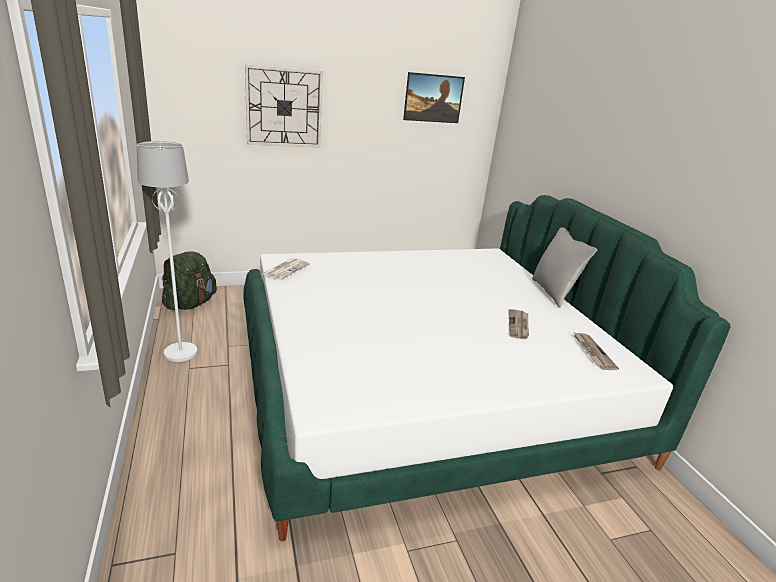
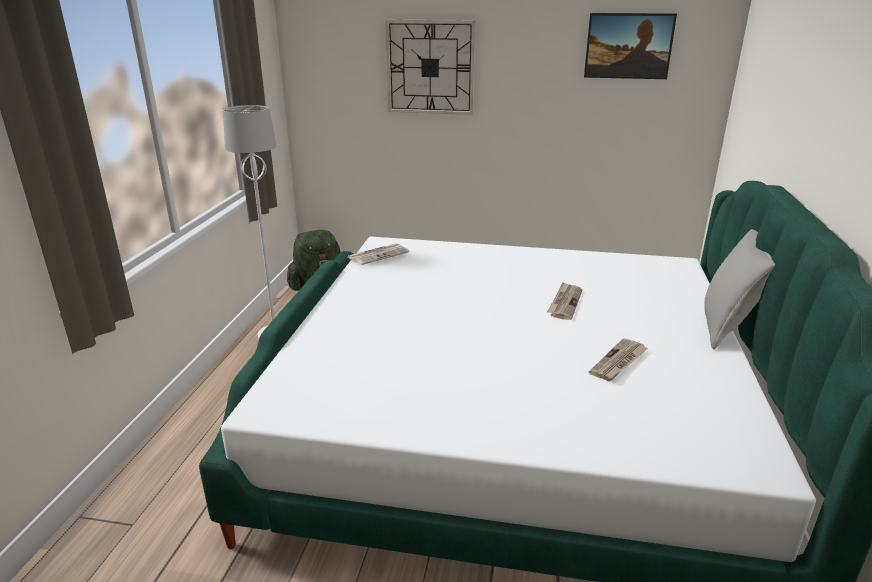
camera: 30 degrees right, 0 degrees up
(592, 352) = (706, 419): newspaper -> newspaper (565, 303)

